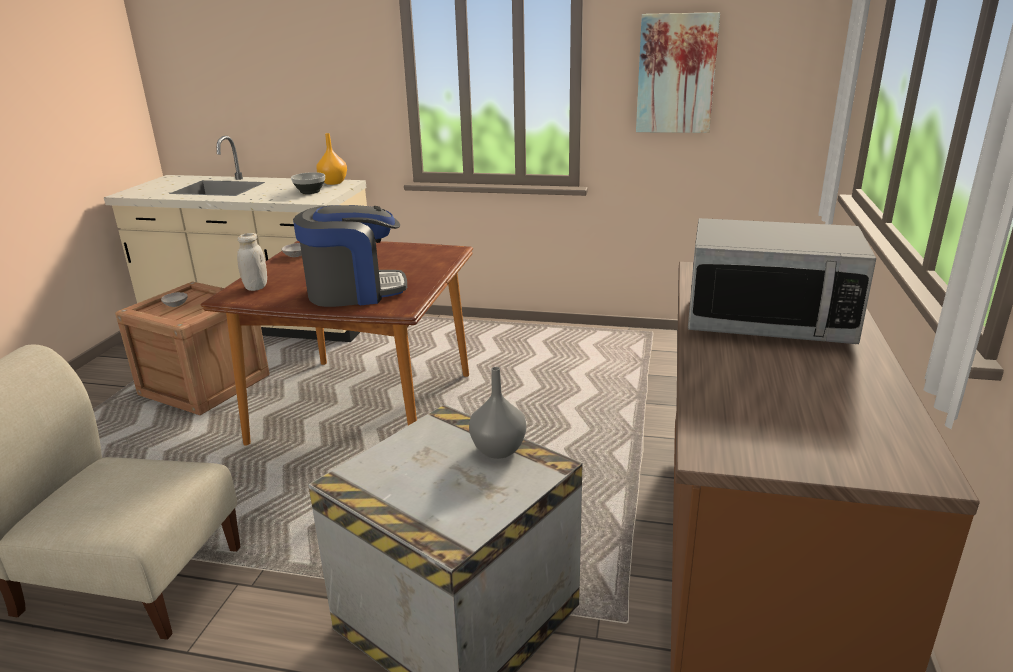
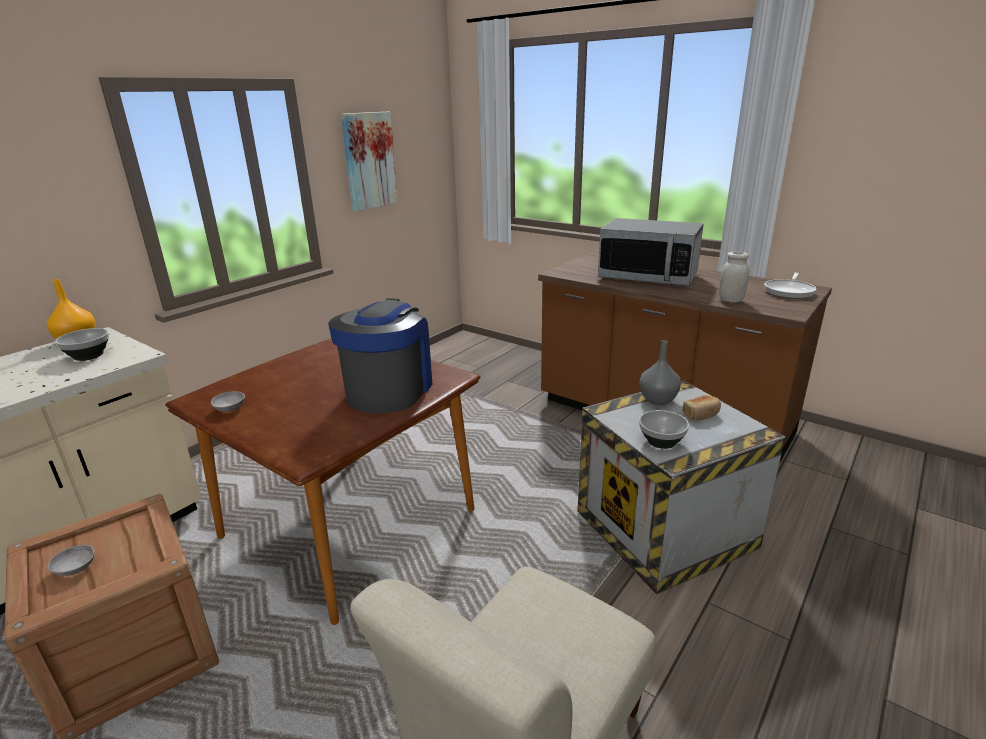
camera: 65 degrees left, 0 degrees up
(256, 287) = (299, 439): white jar -> white jar (730, 300)
(383, 467) = (662, 442): none -> bowl
(475, 488) = (701, 415): none -> bread
(768, 321) = (648, 277): microwave -> microwave turned 75 degrees clockwise
(863, 447) = (789, 291): none -> frying pan

